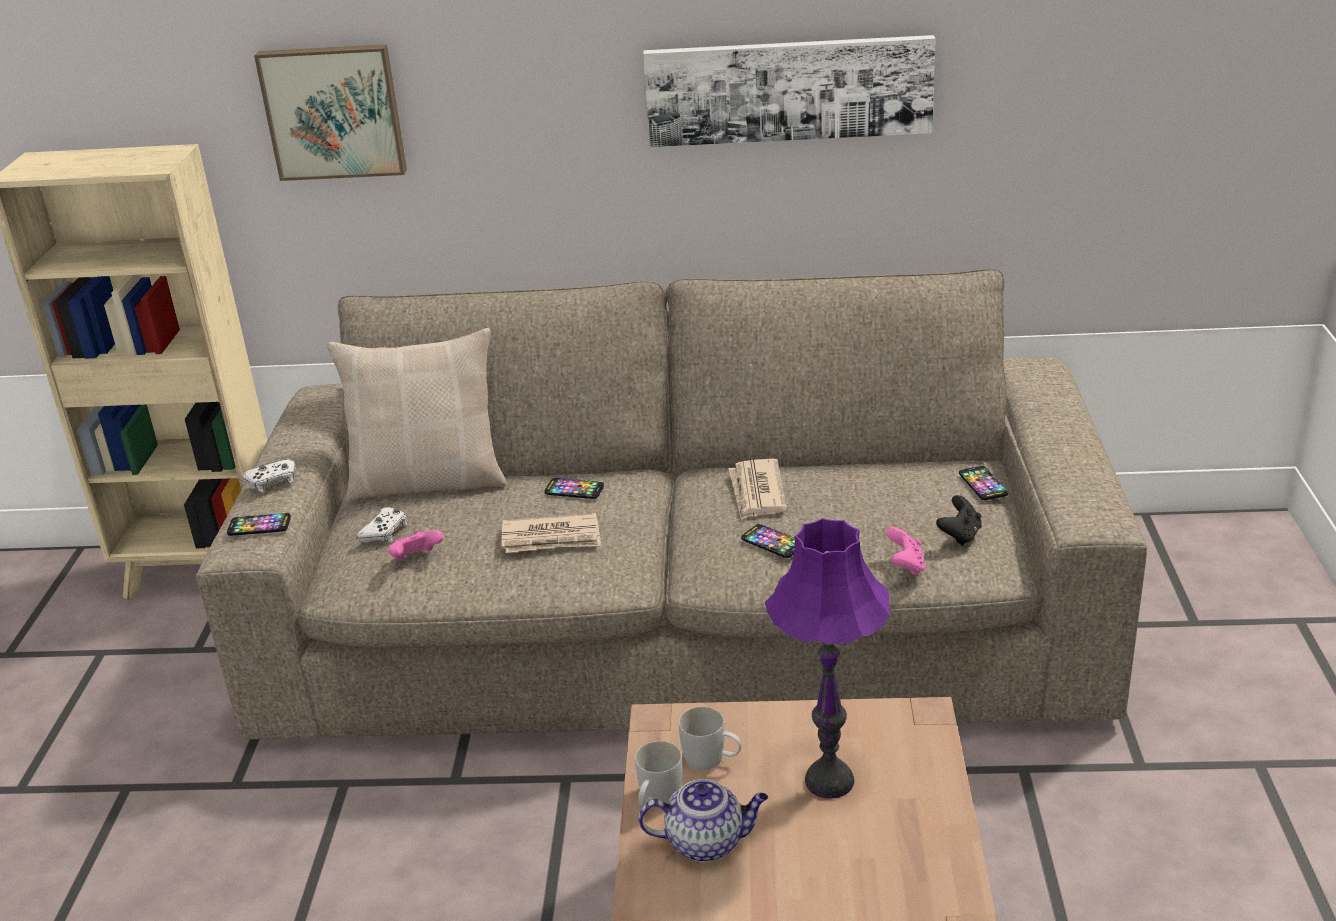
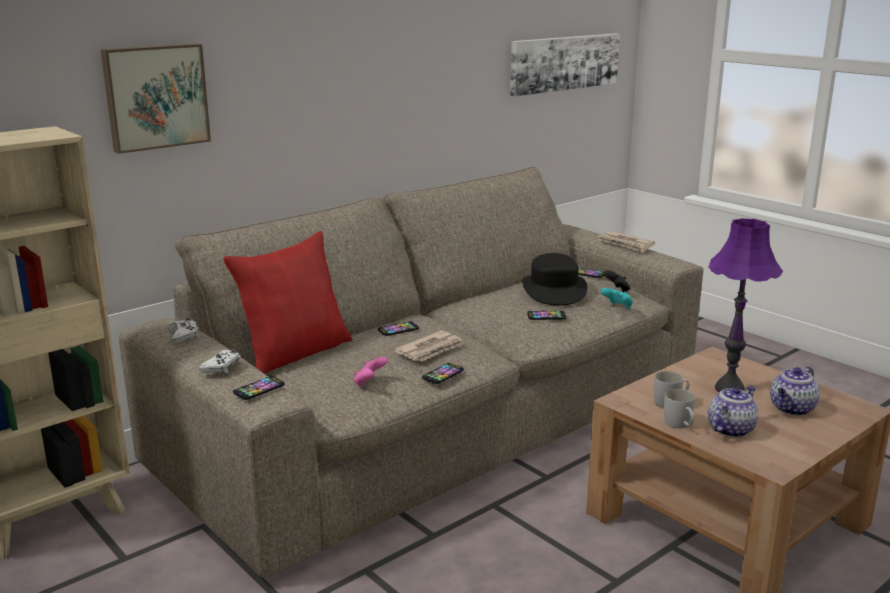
camera: 45 degrees left, 10 degrees down
(385, 531) = (321, 379): white game controller -> white game controller (184, 335)
(428, 480) = (295, 353): beige pillow -> red pillow
(508, 582) = (443, 374): none -> phone
(757, 492) = (499, 302): newspaper -> newspaper (625, 244)
(788, 90) = (424, 71): picture -> picture (564, 63)
(850, 862) = (792, 409): none -> teapot
(867, 499) = (553, 290): none -> black hat
(906, 566) = (617, 307): pink game controller -> turquoise game controller

